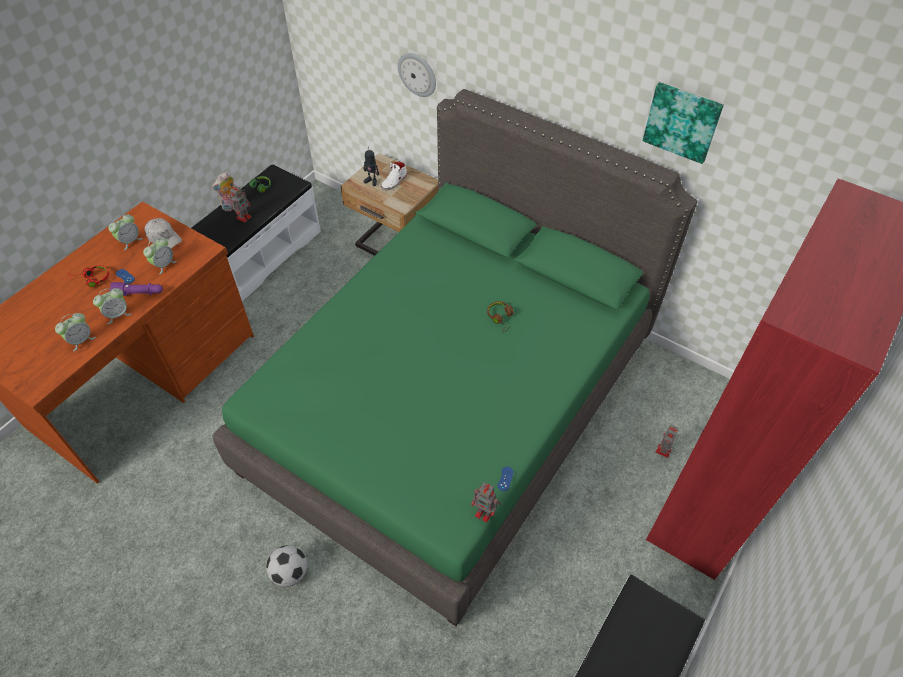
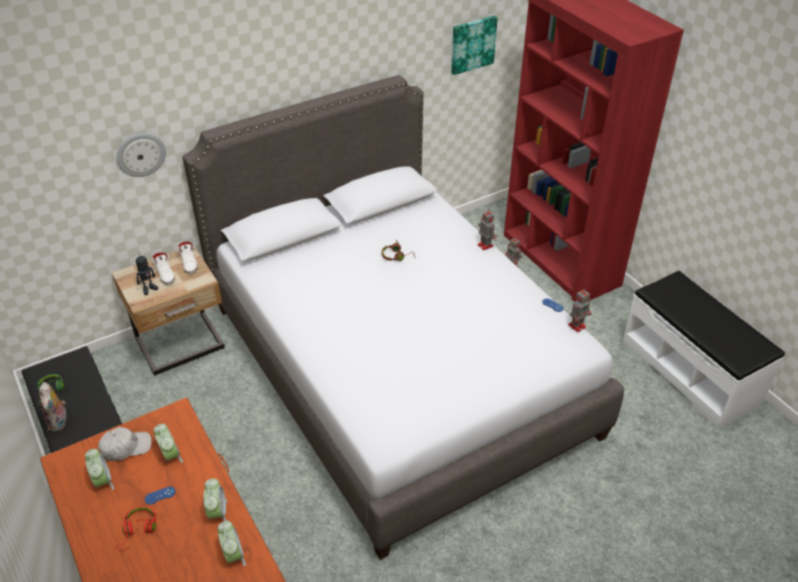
camera: 65 degrees left, 10 degrees down
(139, 293) = (199, 486): purple flashlight -> none
(244, 217) = (87, 414): toy robot -> toy robot (485, 245)
(290, 573) = (511, 542): football -> none
(416, 189) = (189, 263): none -> white shoe
(451, 404) = (397, 369): green bed -> grey bed
(682, 121) = (386, 35): picture -> picture (472, 44)

